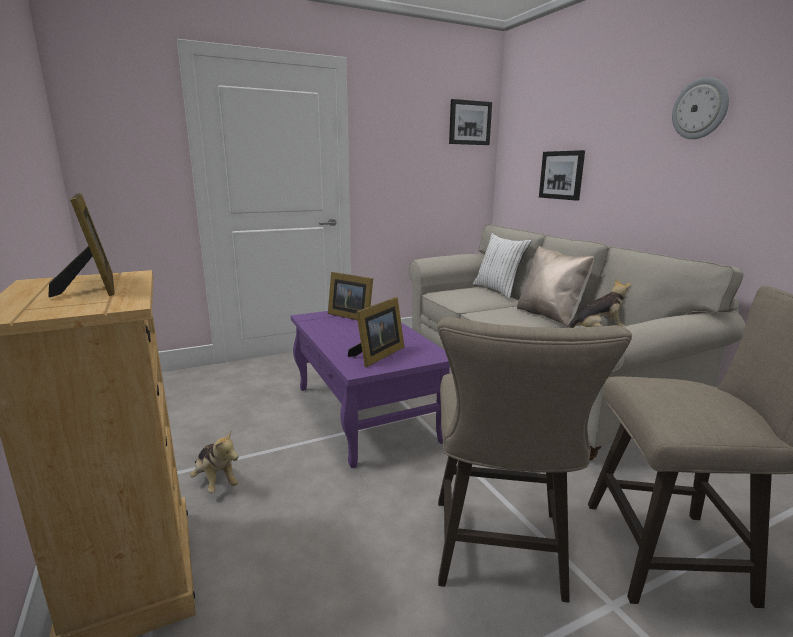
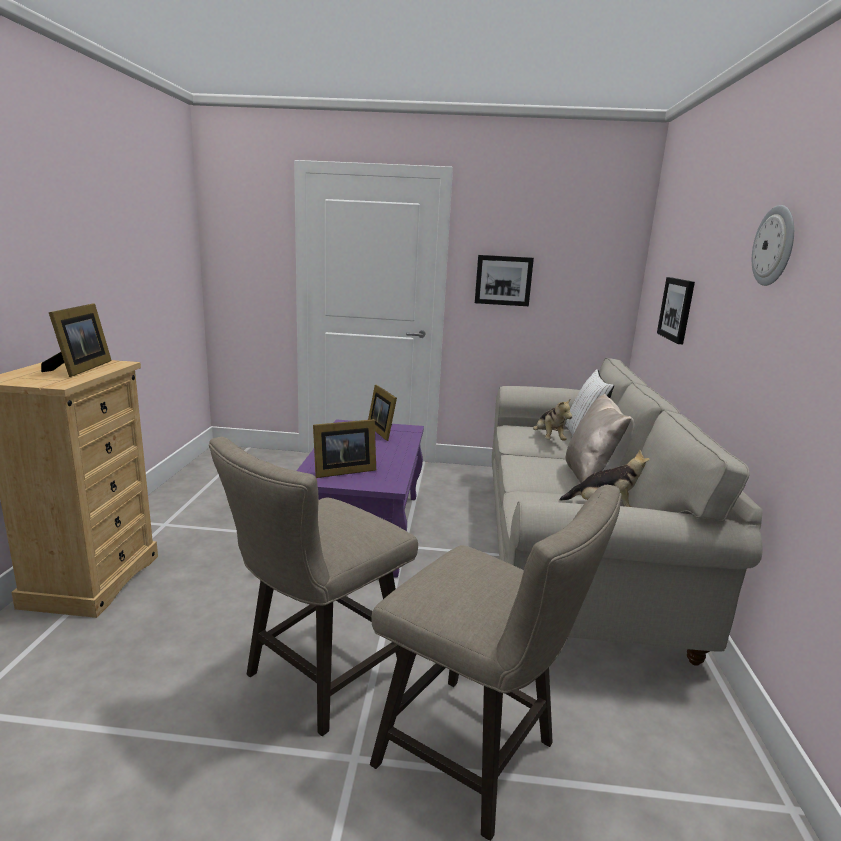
camera: 30 degrees right, 0 degrees up
(215, 482) = (197, 541): plush toy -> plush toy (548, 439)
(469, 123) = (605, 234): picture -> picture (503, 280)

